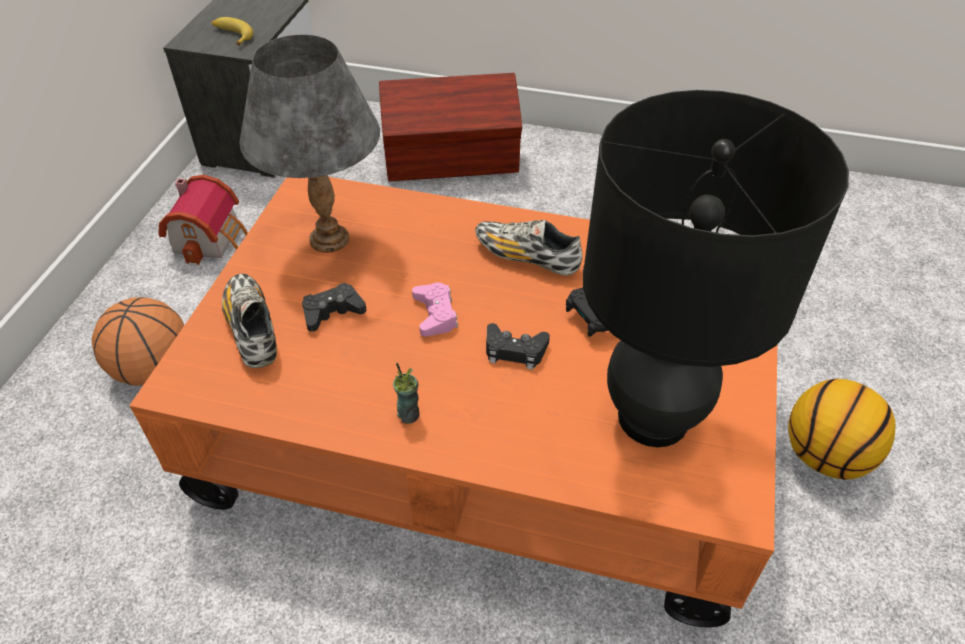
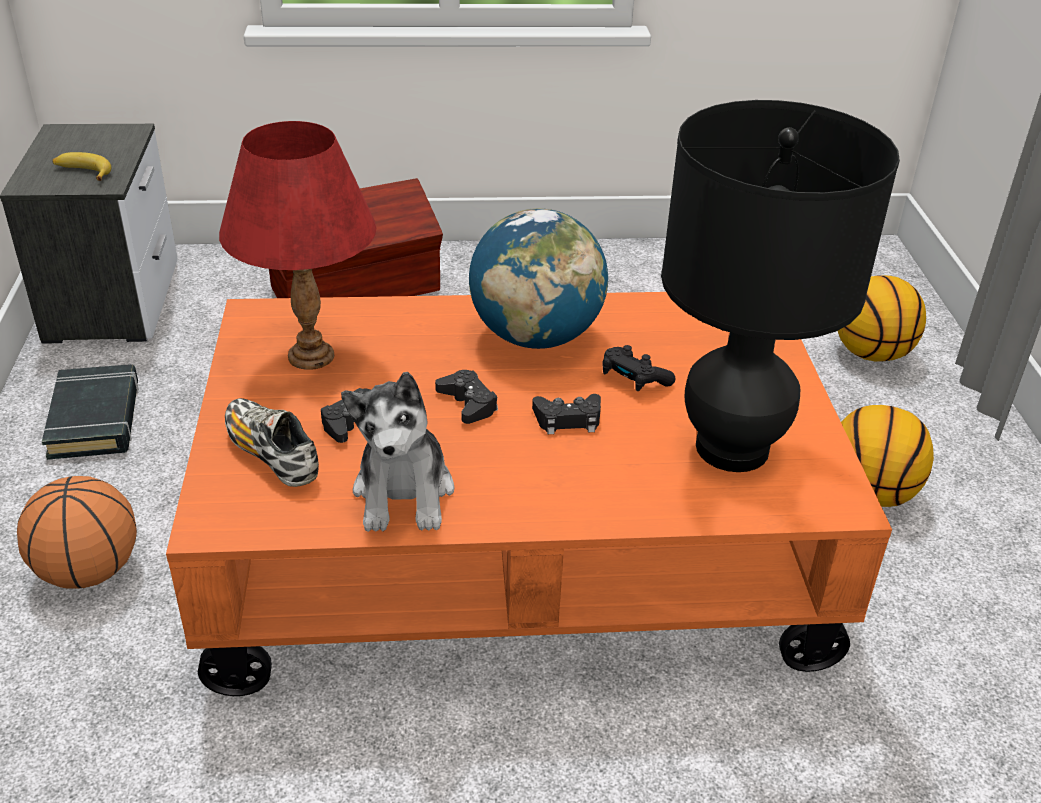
camera: 20 degrees left, 10 degrees down
(211, 238) = (95, 419): toy house -> black book
(330, 239) = (312, 356): grey table lamp -> red table lamp
(339, 393) = (404, 493): none -> plush toy
(409, 414) = (489, 495): cup -> none
(435, 314) = (468, 403): pink game controller -> black game controller
(526, 257) = (536, 336): shoe -> globe
(888, 309) = (871, 353): none -> basketball

